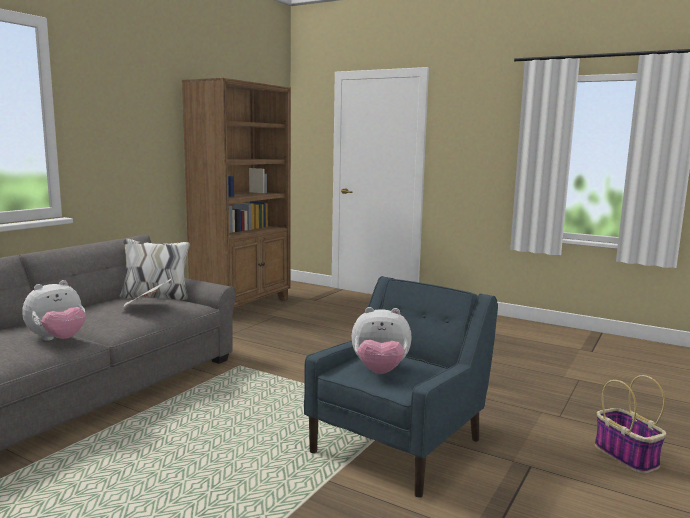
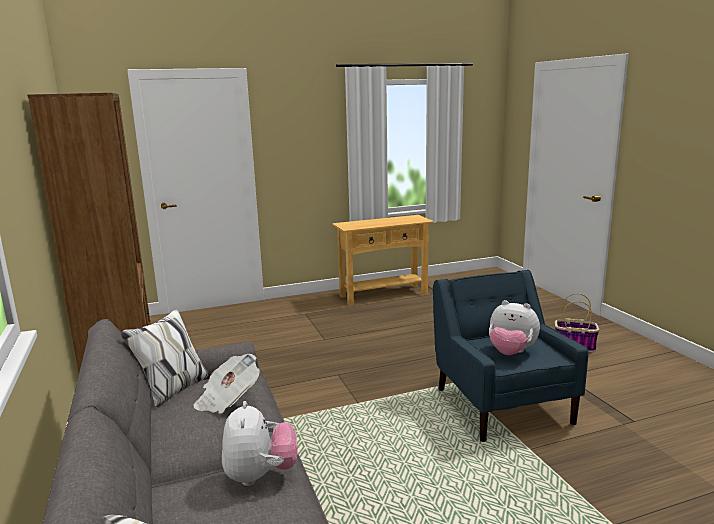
camera: 50 degrees left, 5 degrees up
(380, 371) = (511, 352): plush toy -> plush toy turned 75 degrees clockwise
(527, 332) = (383, 295): none -> beige console table

